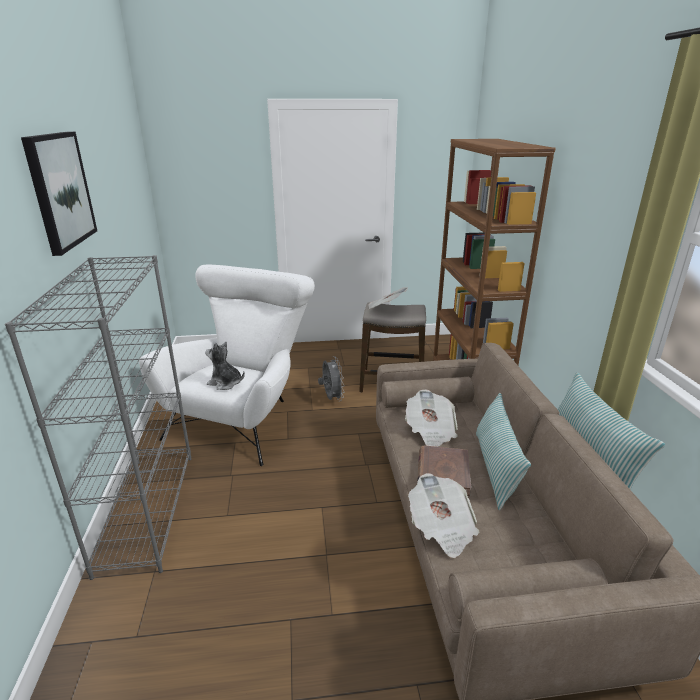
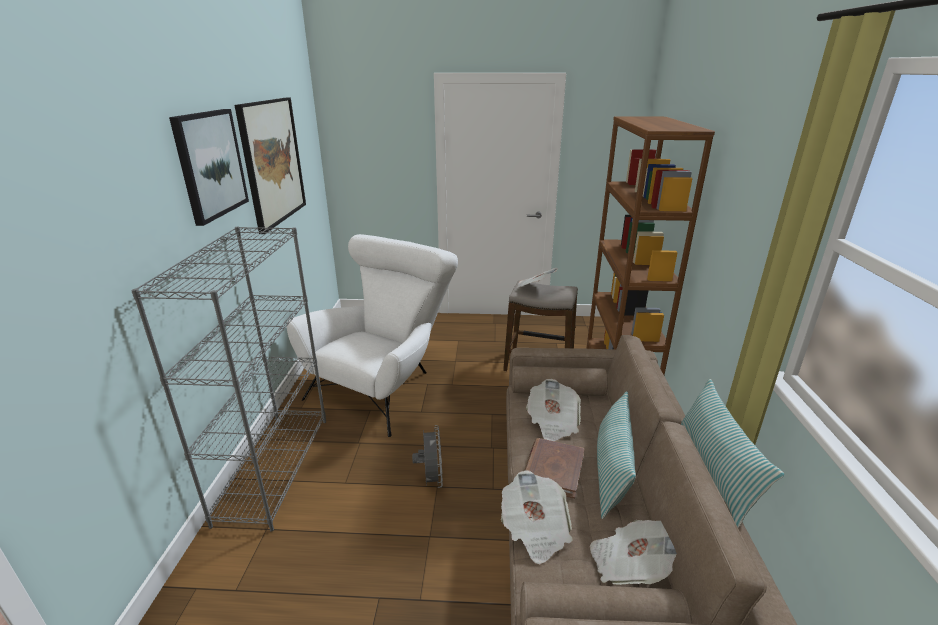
camera: 10 degrees right, 0 degrees up
(112, 191) = (272, 162): none -> picture
(225, 383) = (363, 352): plush toy -> none
(331, 398) = (474, 374): grey fan -> grey fan (431, 479)
(534, 547) = (629, 565): none -> newspaper

